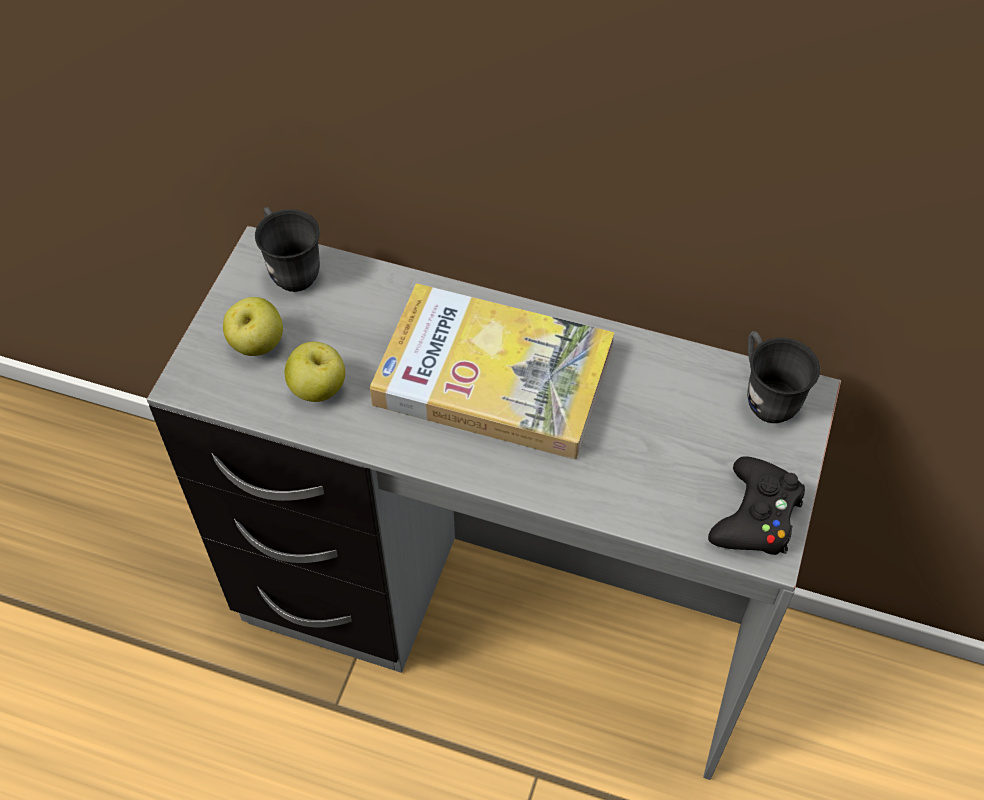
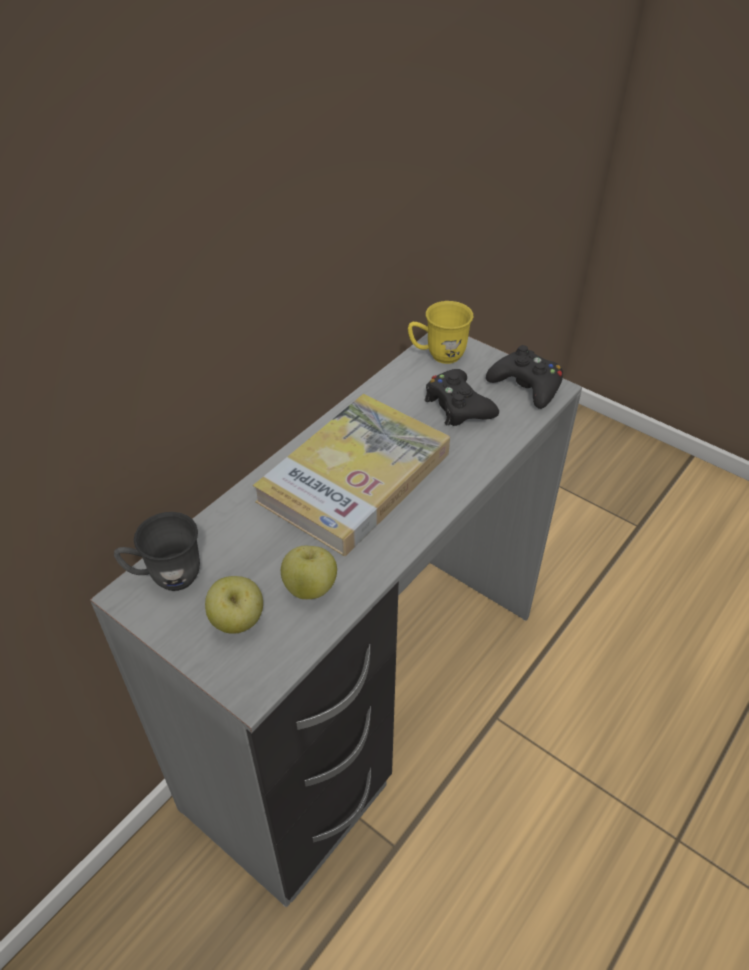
camera: 70 degrees left, 10 degrees down
(671, 446) = (458, 406): none -> black game controller
(765, 396) = (437, 355): grey mug -> yellow mug

